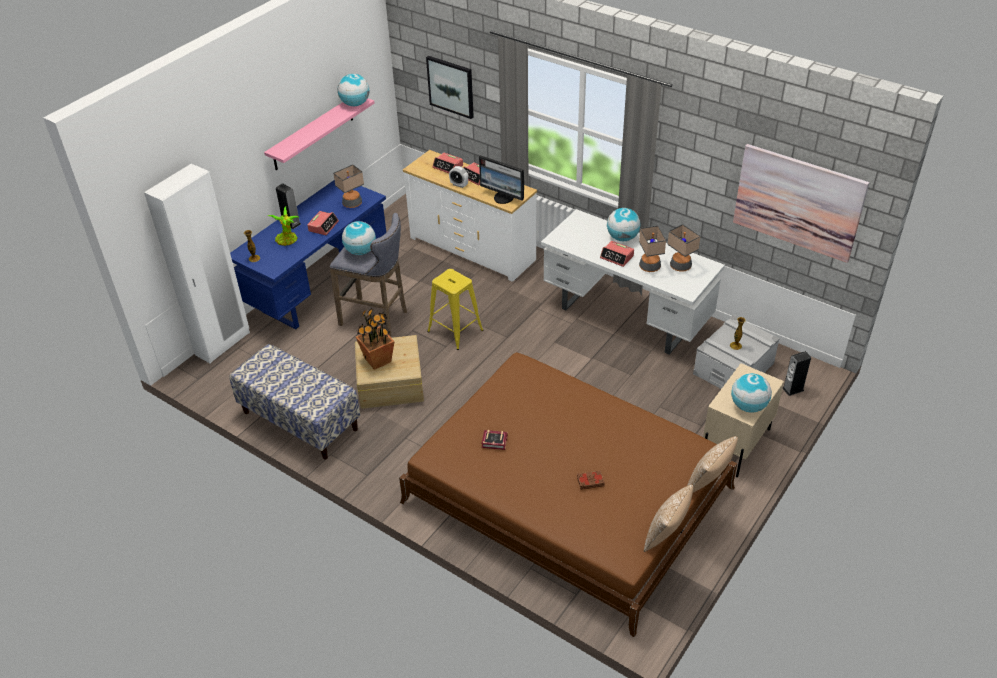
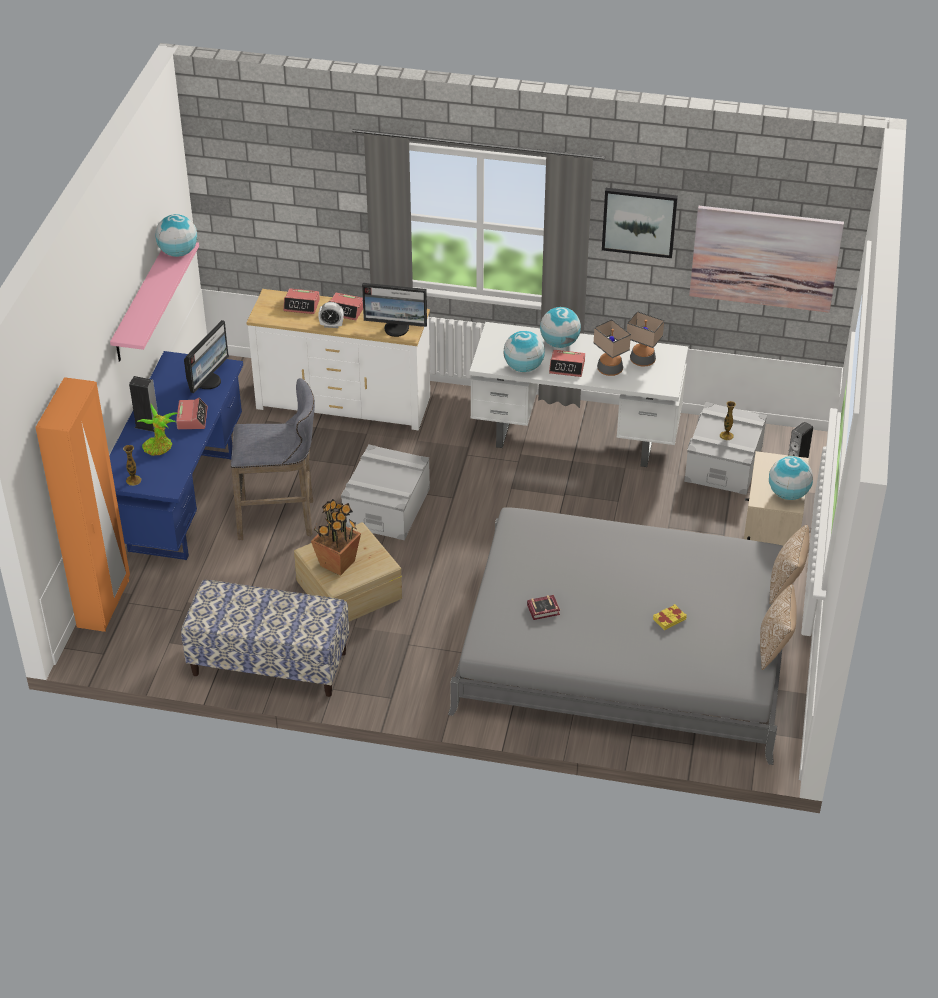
camera: 25 degrees left, 0 degrees up
(223, 344) = (104, 603): white wardrobe -> orange wardrobe
(352, 203) = (208, 381): table lamp -> monitor
(361, 251) = (264, 437): globe -> globe (523, 367)
(451, 86) = (285, 203): picture -> picture (639, 221)
(455, 331) = (387, 507): yellow stool -> grey storage box
(567, 494) = (625, 649): brown bed -> grey bed
(590, 481) = (669, 619): brown book -> yellow book

